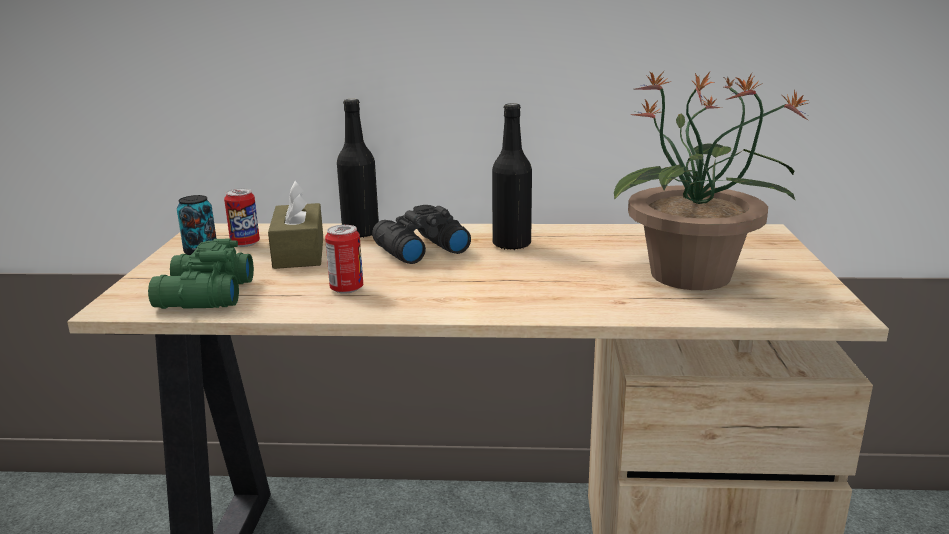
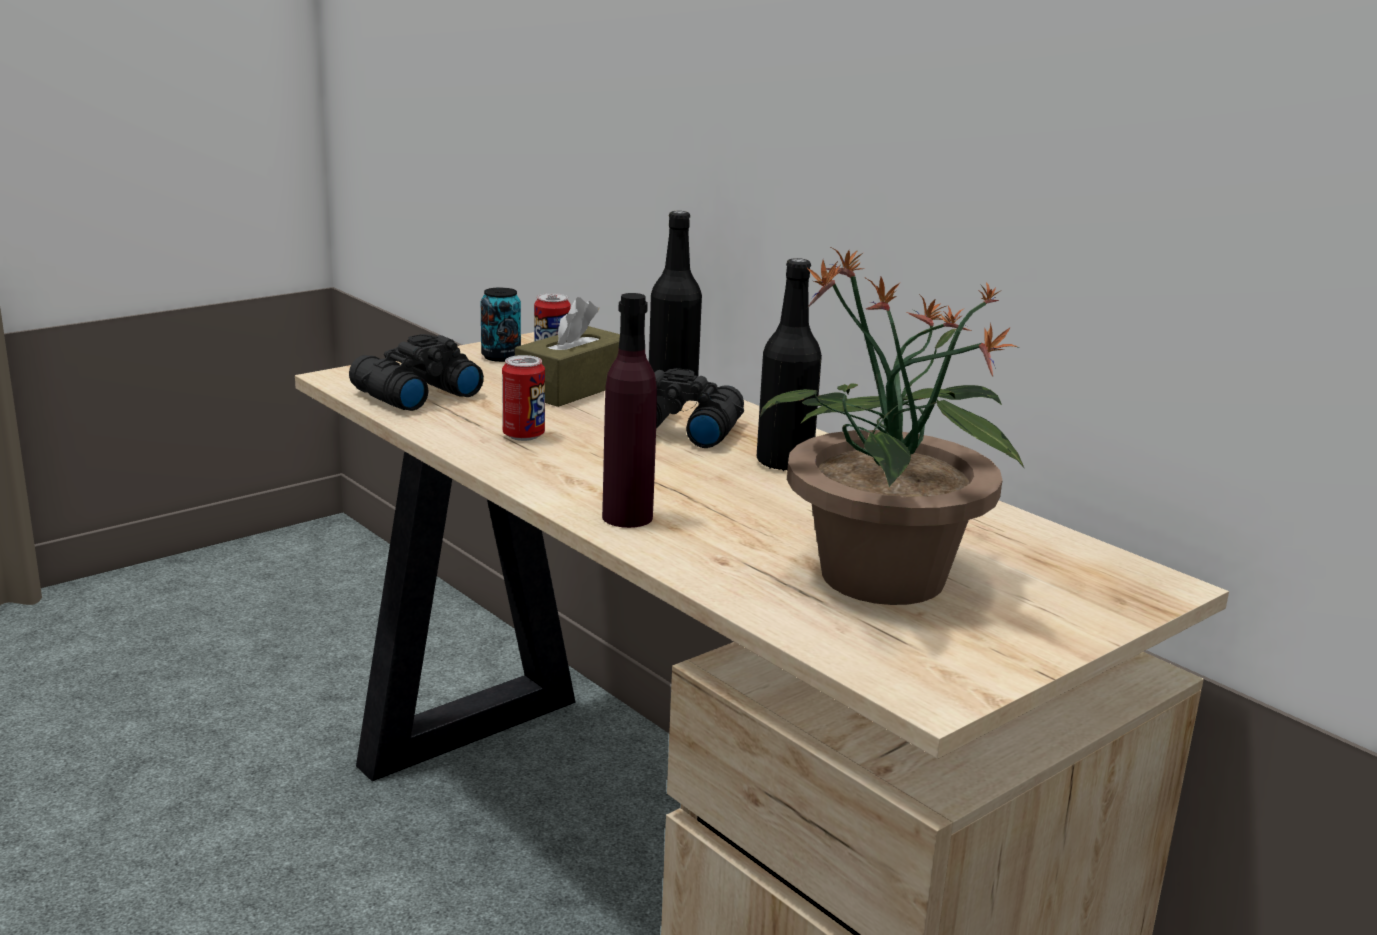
camera: 45 degrees right, 0 degrees up
(202, 295) = (413, 394): green binoculars -> black binoculars
(523, 304) = (627, 517): none -> purple bottle

